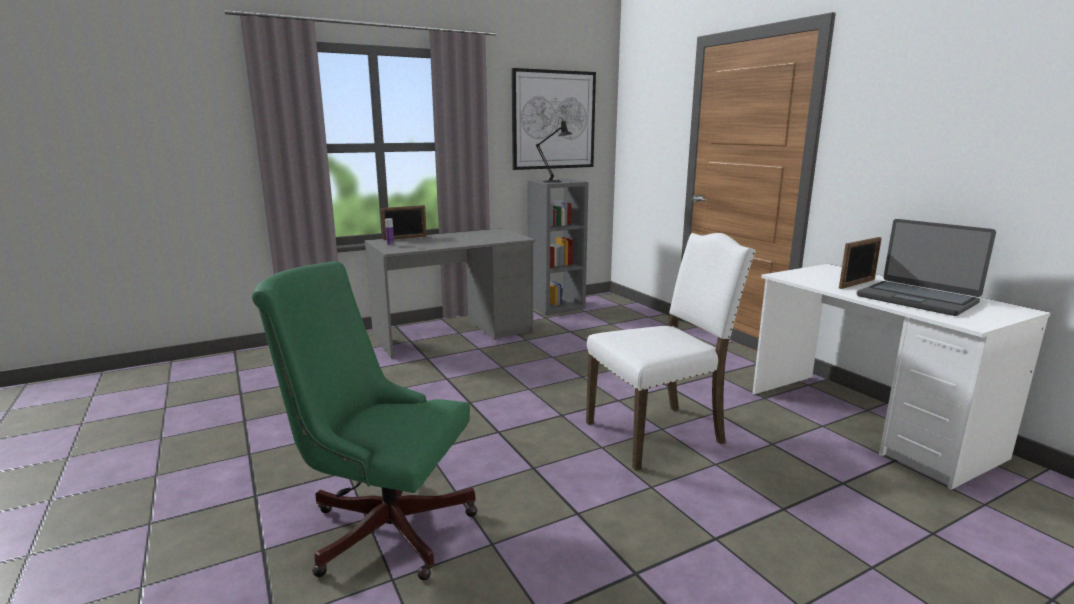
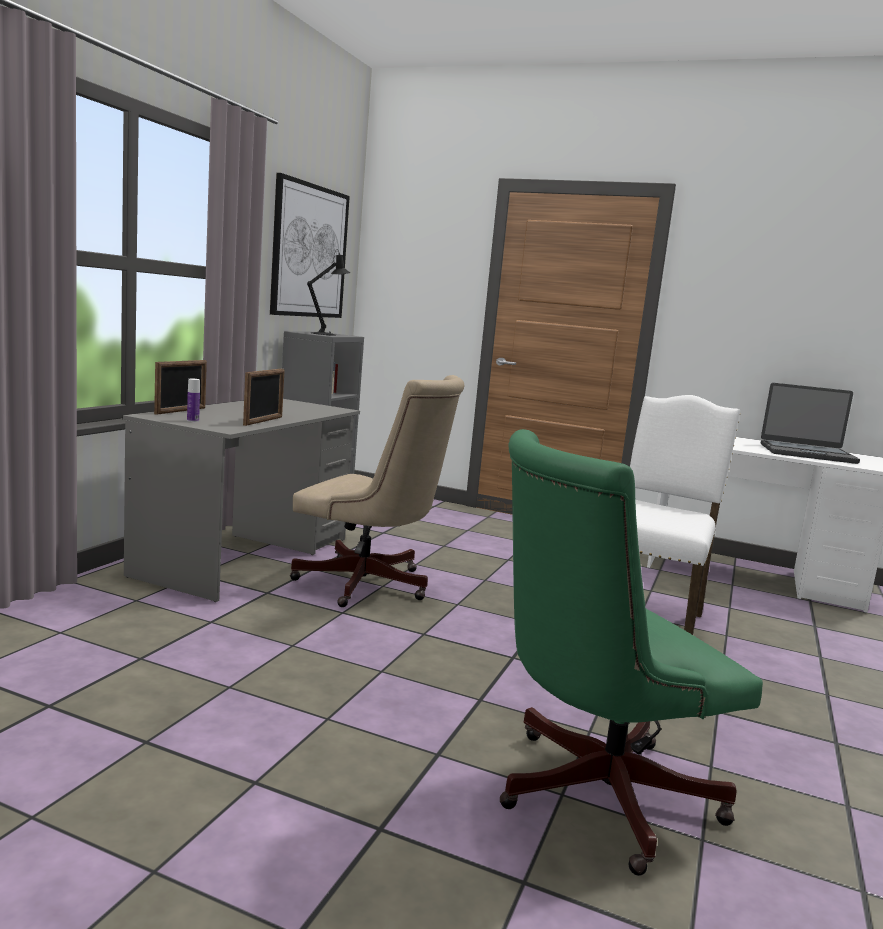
camera: 40 degrees left, 5 degrees down
(494, 365) = (370, 586): none -> beige office chair
(857, 284) = (744, 444): picture frame -> picture frame (263, 421)

